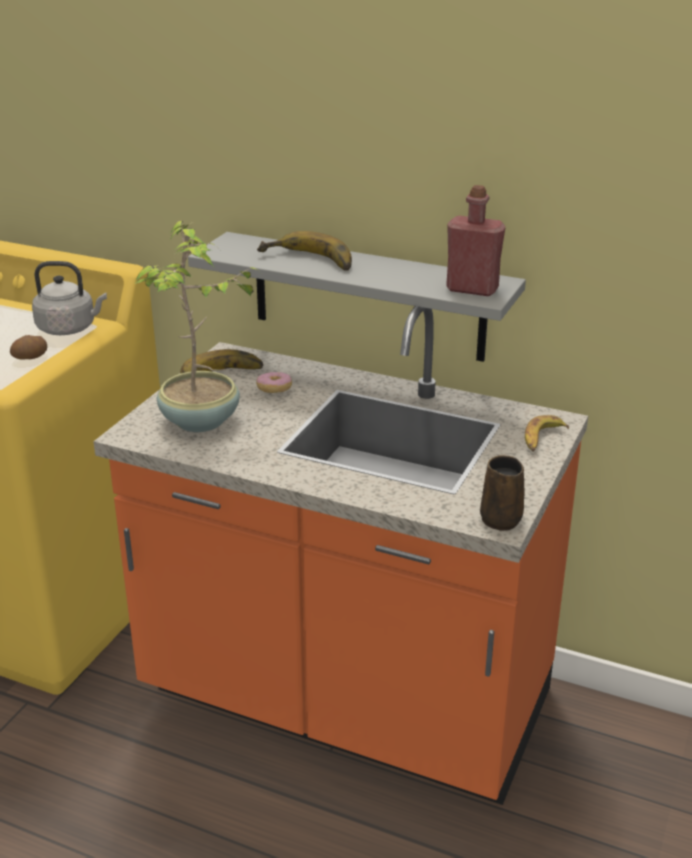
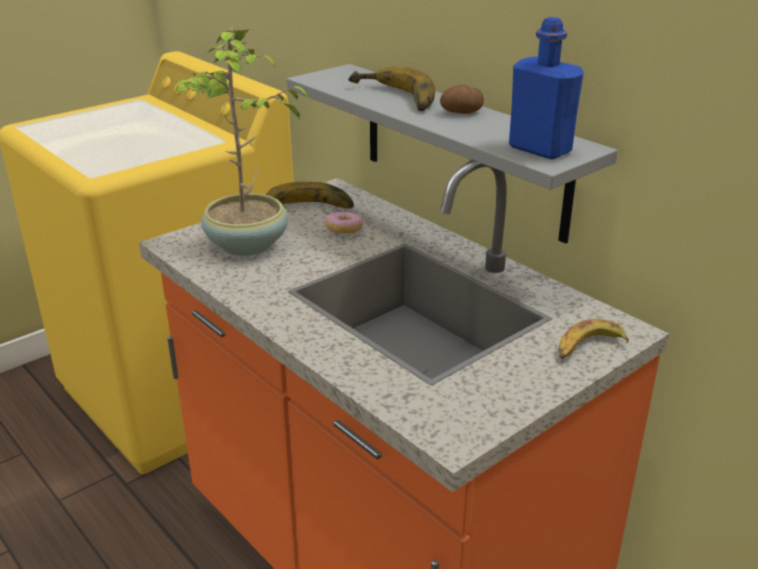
camera: 25 degrees right, 0 degrees up
(30, 358) = (143, 157): potato -> potato (462, 113)
(69, 328) = (200, 140): grey kettle -> none
(472, 289) = (539, 149): red bottle -> blue bottle
(500, 518) = (458, 429): brown mug -> none

